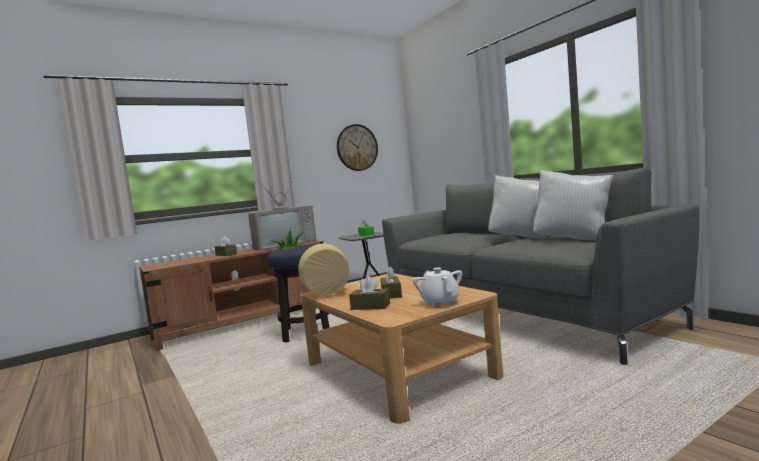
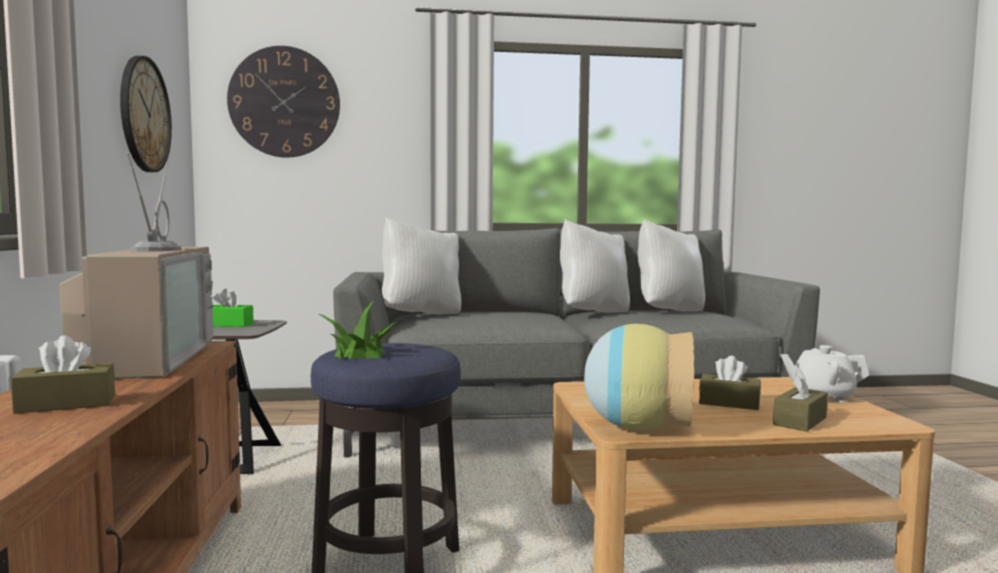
camera: 65 degrees left, 0 degrees up
(432, 122) = (284, 102): none -> wall clock
(443, 233) = (422, 314): none -> white pillow

